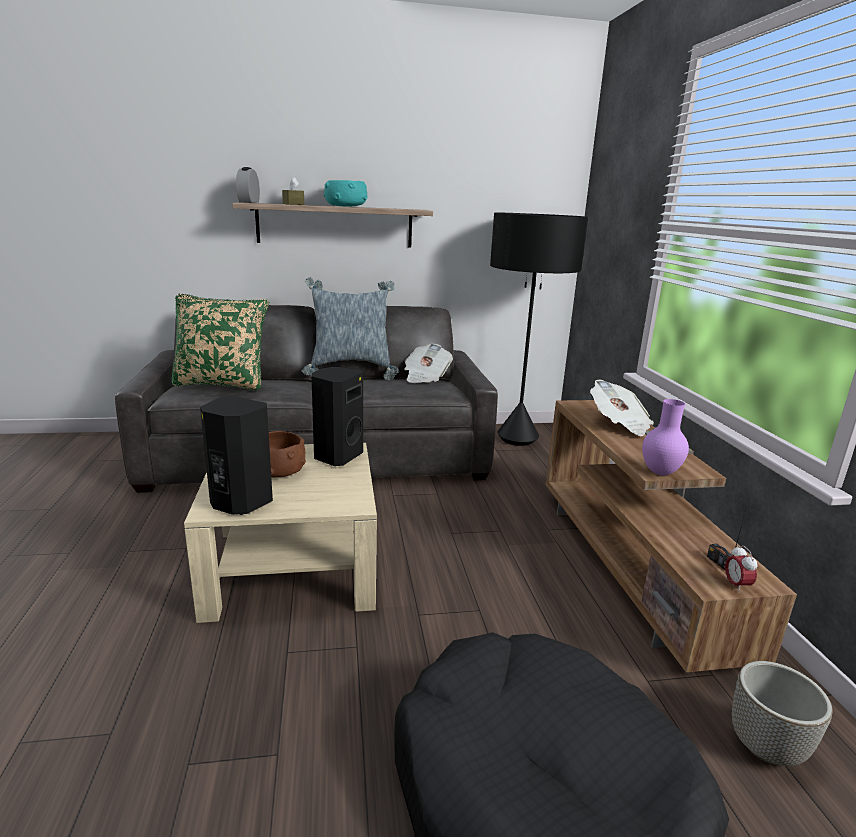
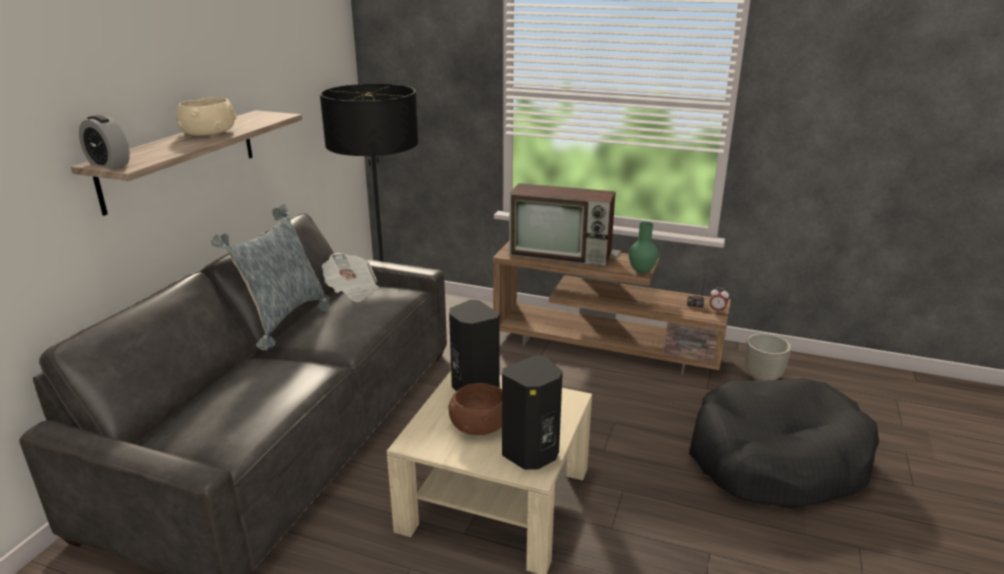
camera: 60 degrees left, 5 degrees up
(222, 386) = (236, 411): green pillow -> none
(293, 204) = (159, 149): brown tissue box -> none
(345, 206) = (209, 133): turquoise bowl -> beige bowl
(619, 424) = (562, 254): newspaper -> television
(660, 472) = (641, 271): purple vase -> green vase

